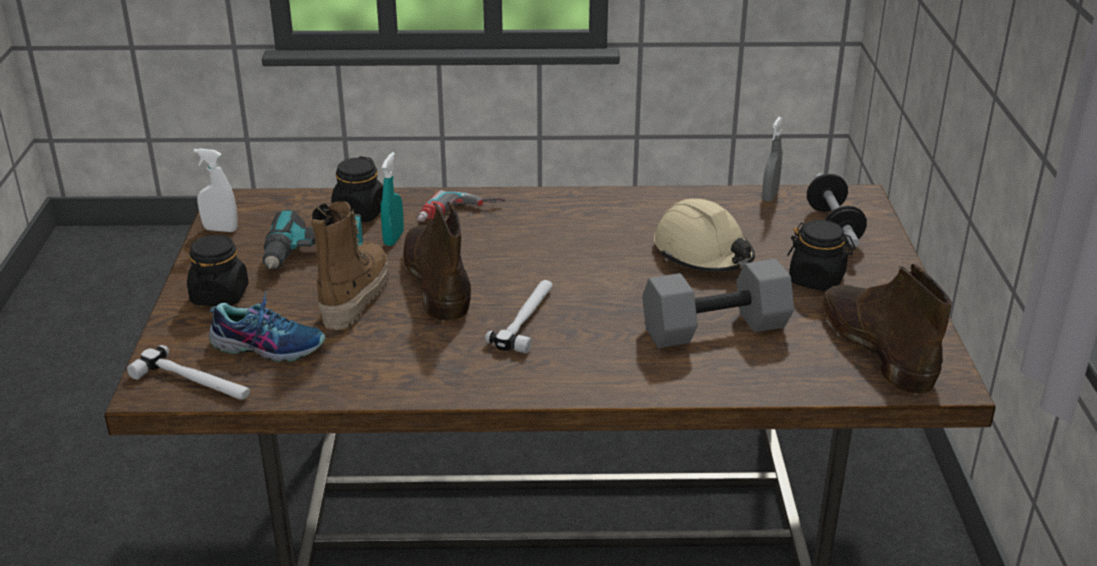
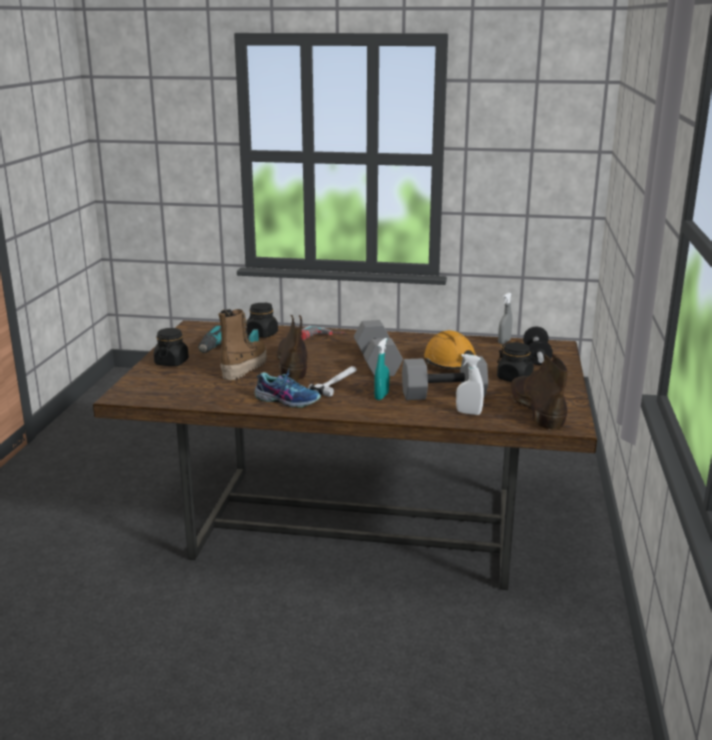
camera: 10 degrees right, 10 degrees down
(193, 383) = (143, 395): hammer -> none
(220, 229) = (183, 336): white spray bottle -> white spray bottle (468, 413)
(268, 346) = (189, 384): shoe -> shoe (287, 400)
(393, 238) = (276, 346): turquoise spray bottle -> turquoise spray bottle (381, 396)
(577, 263) = (376, 363): none -> grey dumbbell
(703, 254) = (452, 363): beige hard hat -> orange hard hat

